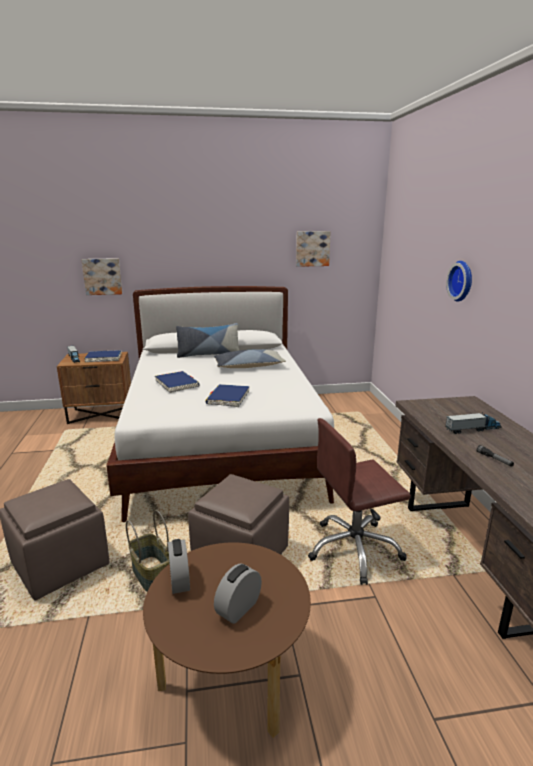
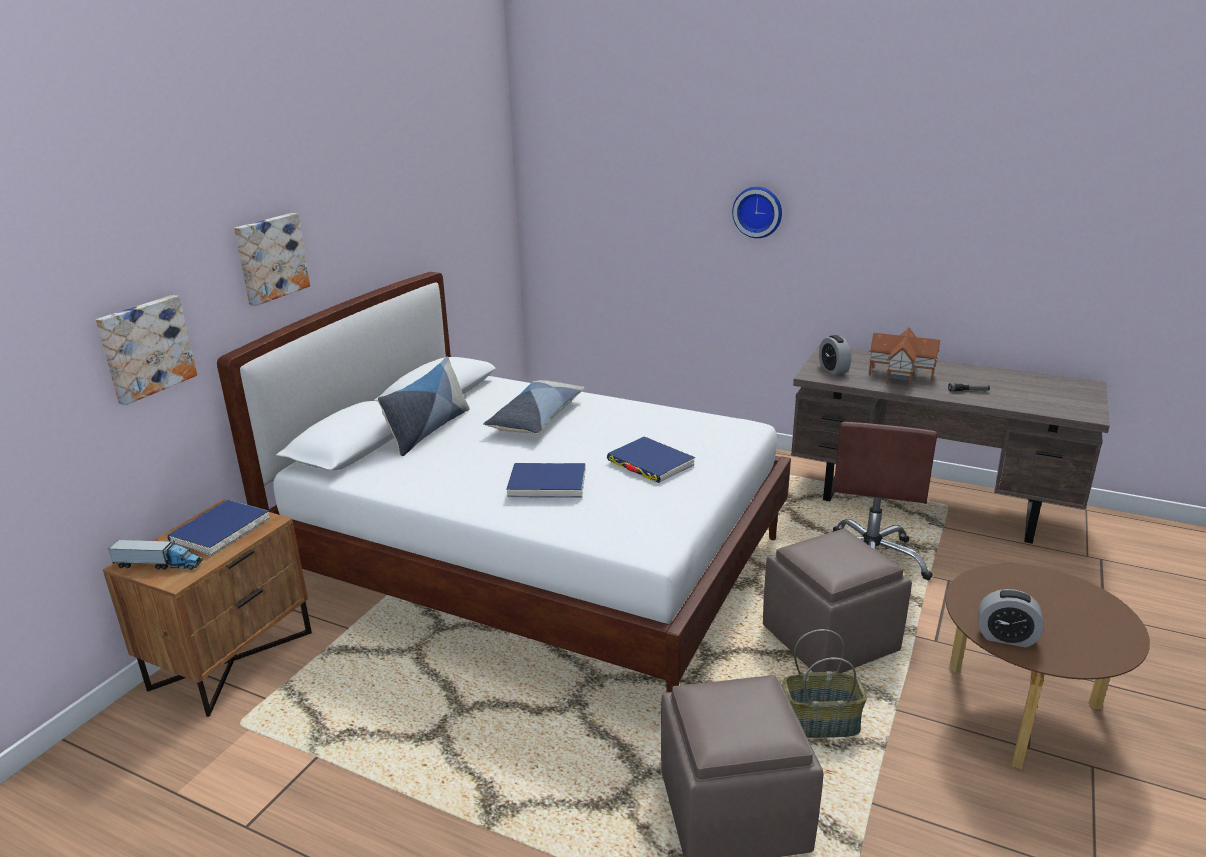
camera: 55 degrees left, 5 degrees up
(238, 608) = (1065, 614): alarm clock -> alarm clock (833, 370)
(312, 248) = (448, 194): picture -> picture (270, 258)
(473, 429) = (900, 375): toy truck -> toy house

